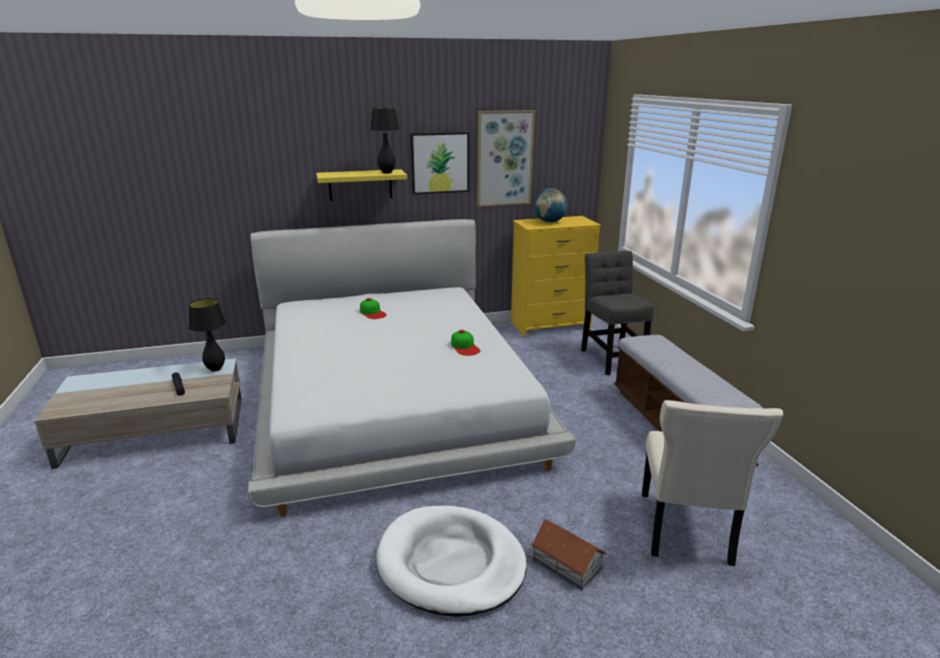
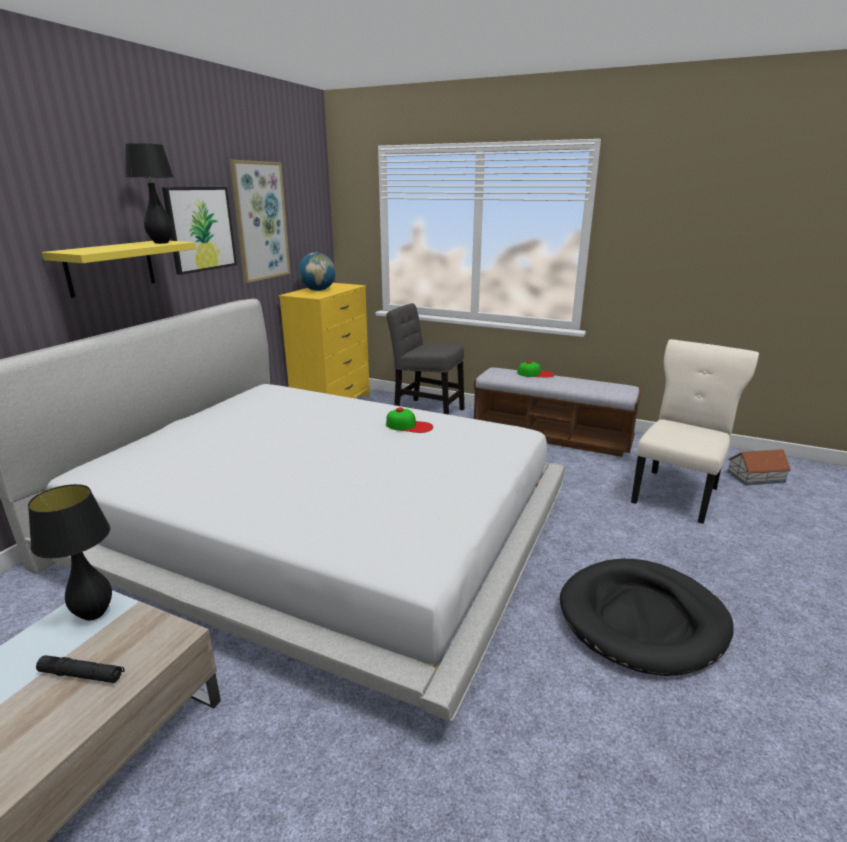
camera: 50 degrees left, 0 degrees up
(372, 313) = (232, 437): cap -> cap (535, 374)
(451, 564) = (642, 619): white dog bed -> black dog bed
(567, 564) = (683, 558): toy house -> toy house (756, 477)
(685, 531) = (677, 493): beige chair -> beige chair turned 105 degrees counterclockwise

